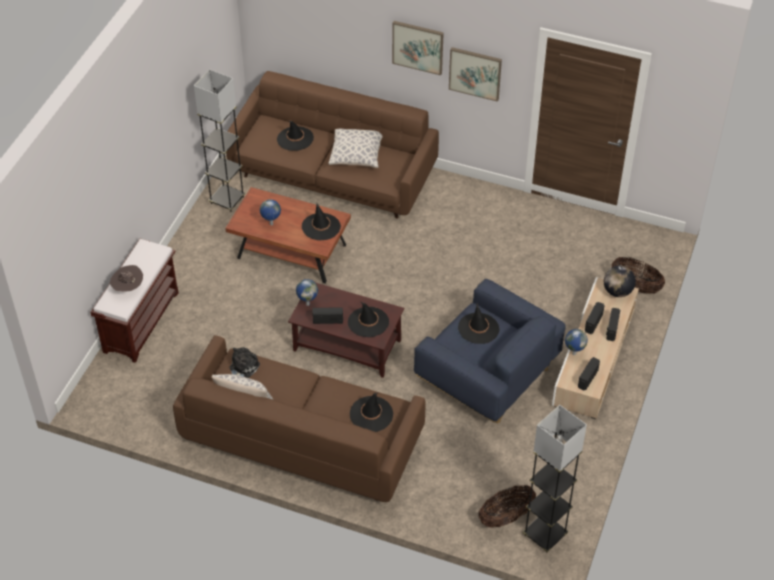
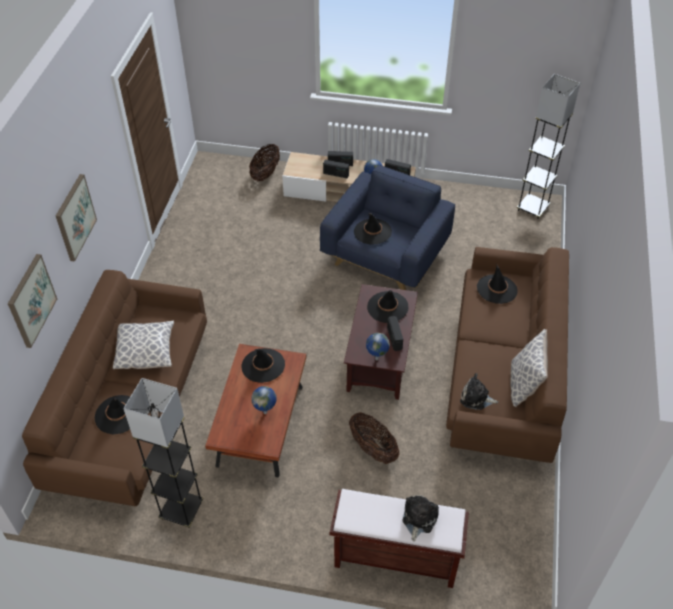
camera: 100 degrees left, 0 degrees up
(128, 288) = (418, 519): brown hat -> plush toy
(475, 73) = (104, 184): picture -> picture (31, 300)
(506, 517) = (526, 230): basket -> basket (373, 448)
(617, 291) = (297, 163): globe -> none

